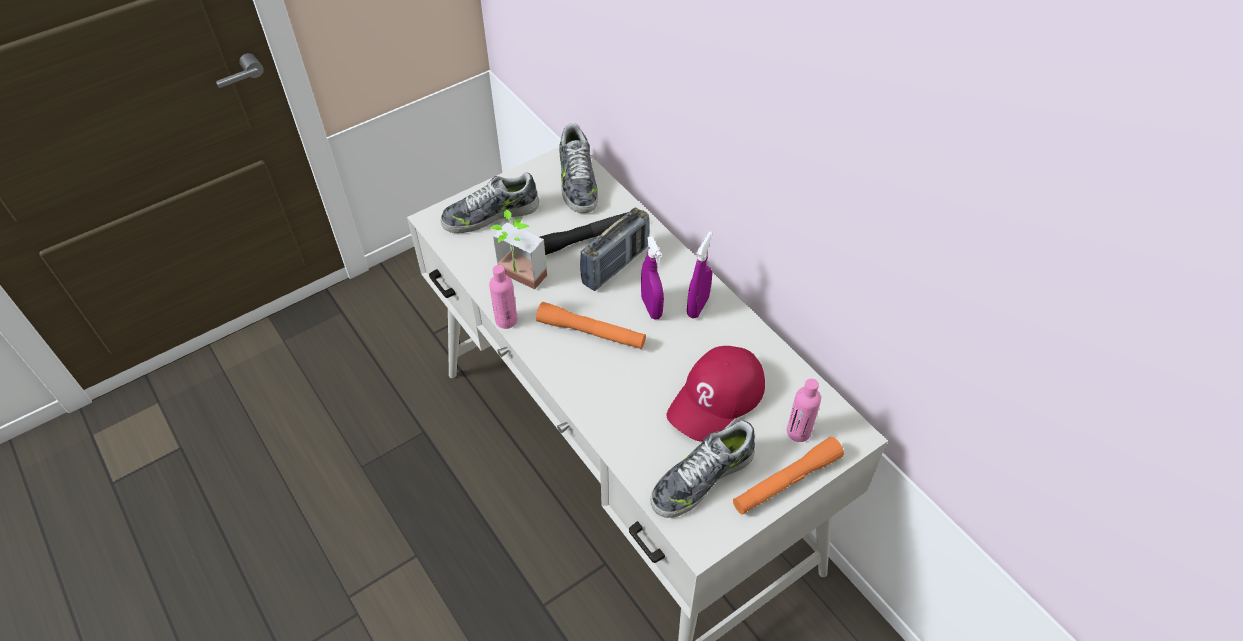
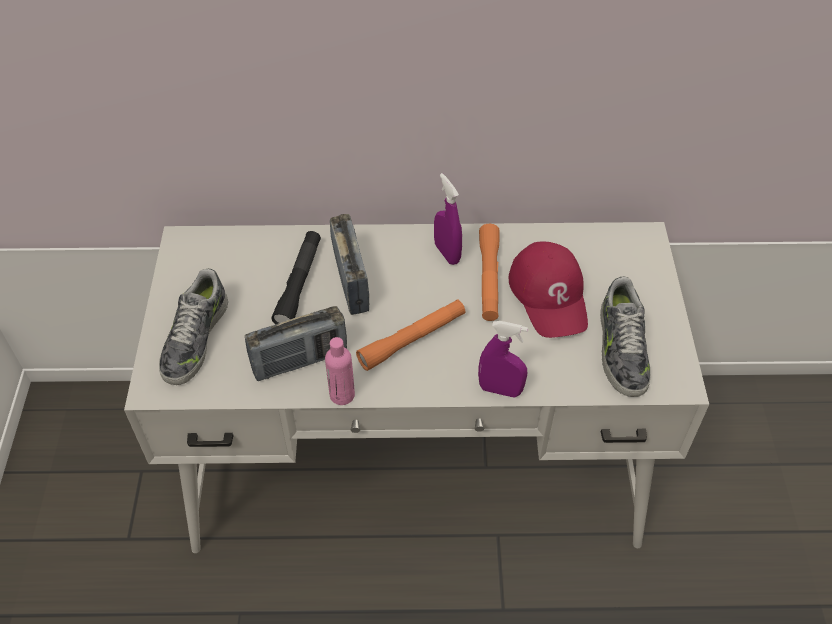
camera: 55 degrees left, 0 degrees up
(517, 279) = (300, 361): potted plant -> radio
(577, 181) = (221, 252): shoe -> none
(651, 307) = (421, 283): purple spray bottle -> purple spray bottle (500, 390)
(786, 481) = (660, 299): orange flashlight -> orange flashlight (489, 278)
(798, 432) = (620, 265): pink bottle -> none

